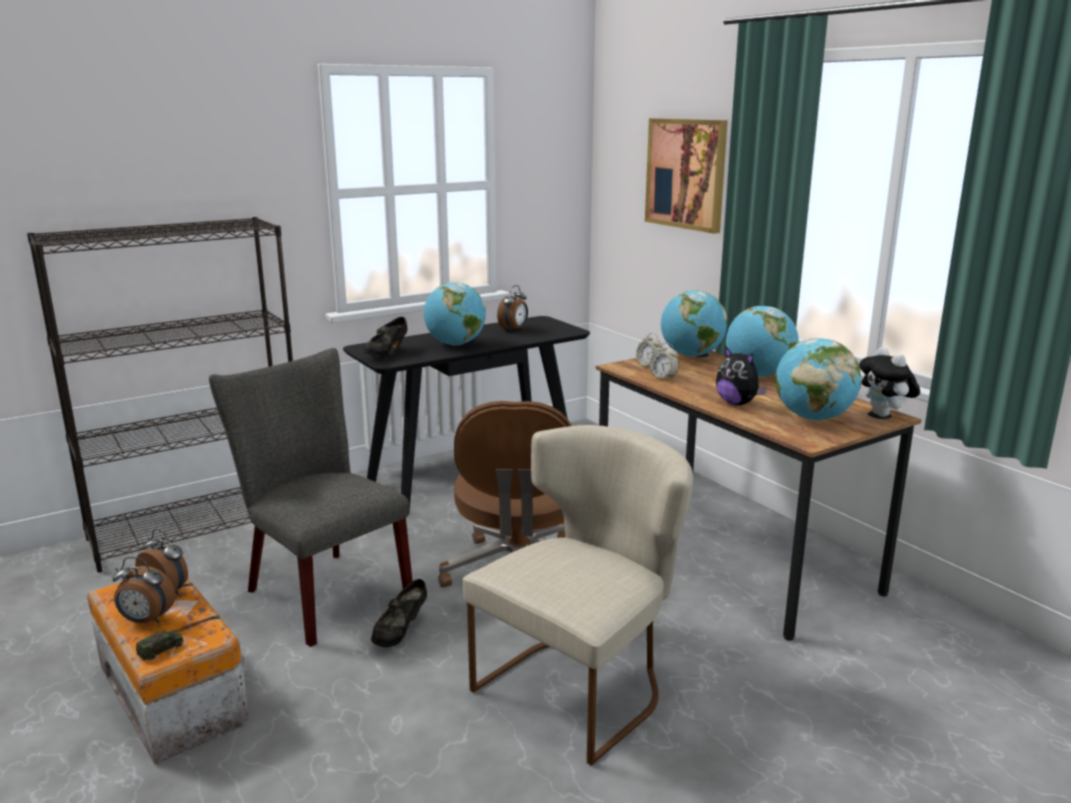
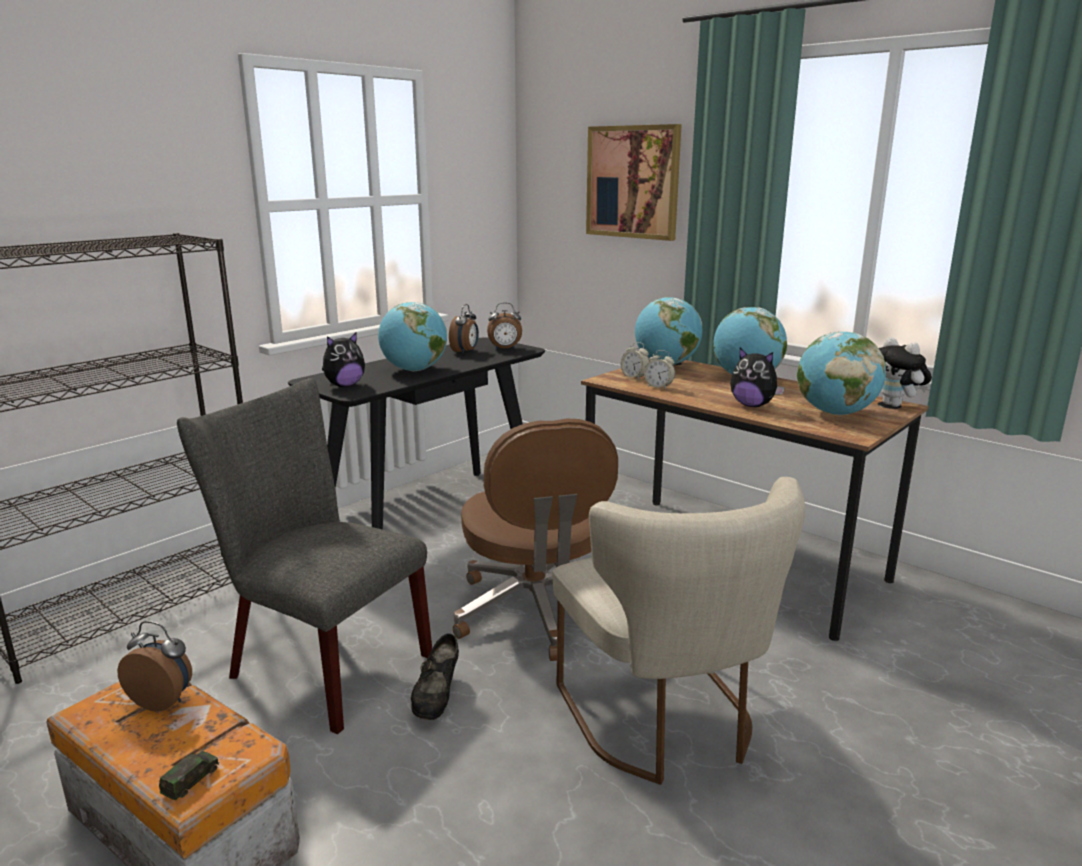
camera: 15 degrees left, 0 degrees up
(146, 620) = (151, 743): alarm clock -> alarm clock (505, 349)
(386, 354) = (344, 385): black shoe -> plush toy
(582, 684) = (666, 724): beige chair -> beige chair turned 135 degrees clockwise

